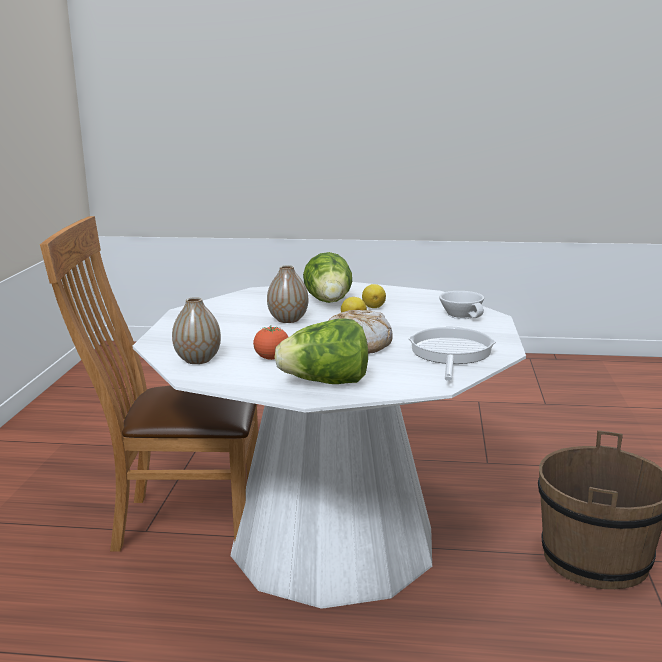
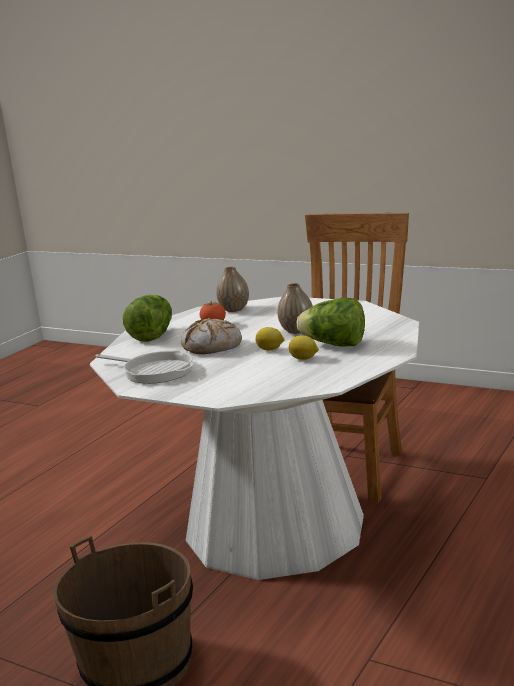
camera: 115 degrees right, 0 degrees up
(463, 315) = (241, 388): white cup -> none

